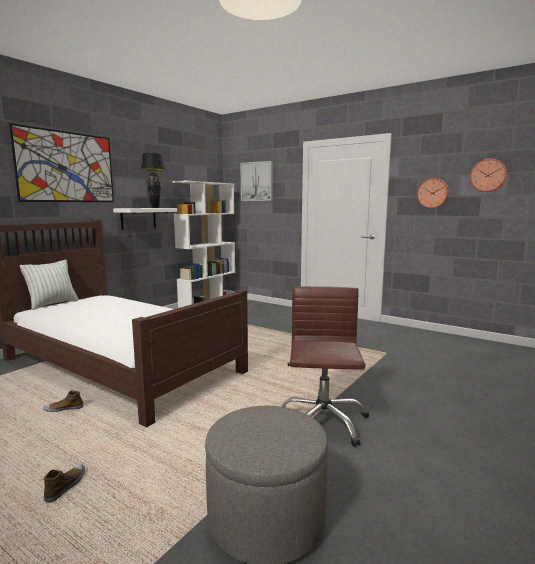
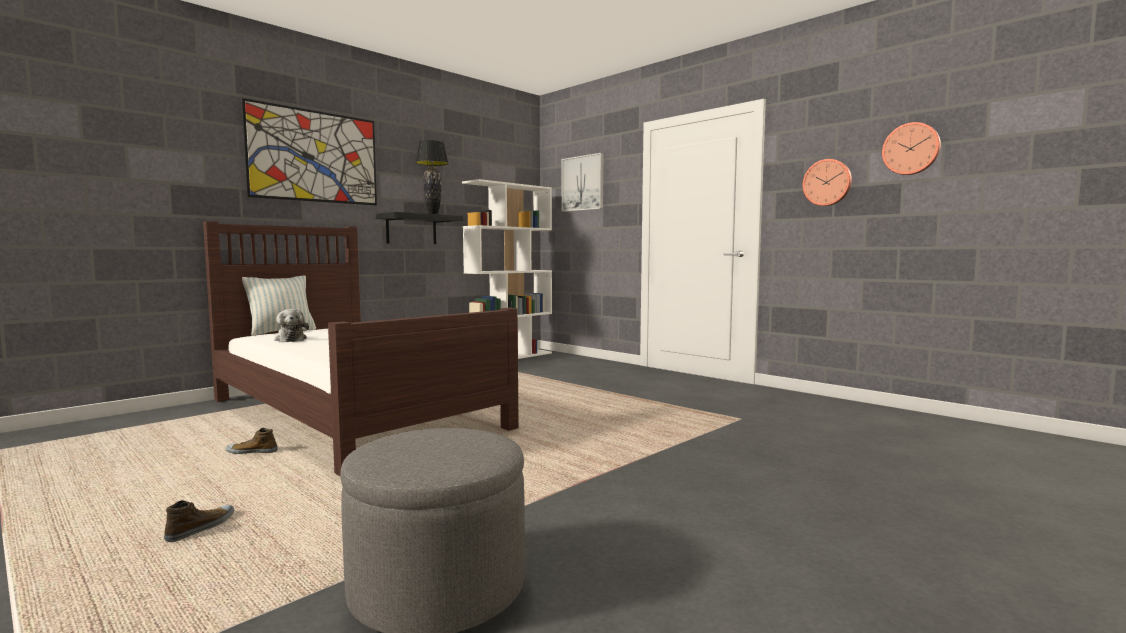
camera: 10 degrees right, 5 degrees down
(69, 314) = (290, 339): none -> plush toy
(138, 218) = (411, 229): white shelf -> black shelf
(322, 422) = (590, 489): brown office chair -> none

